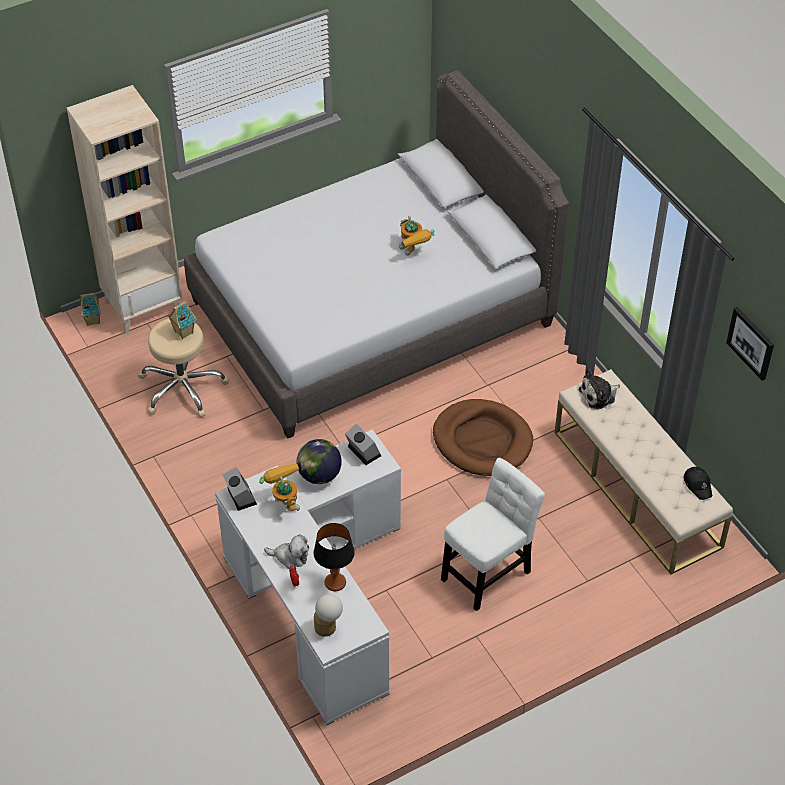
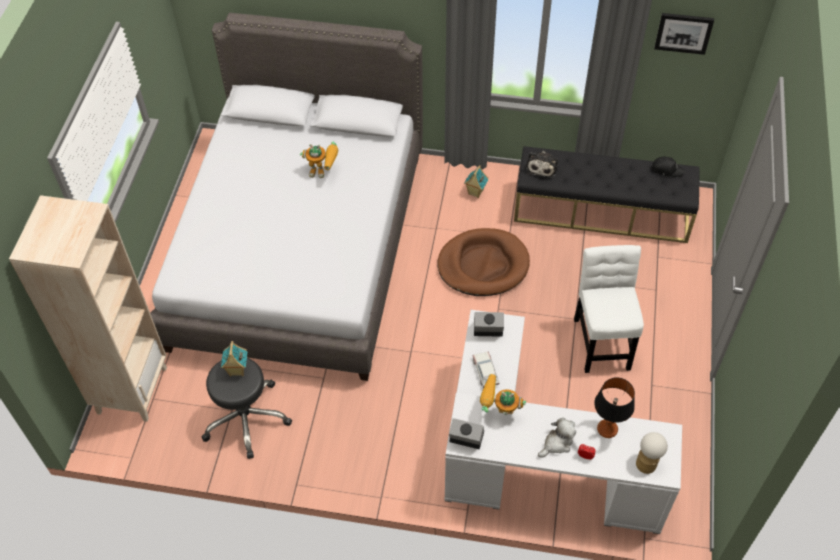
camera: 50 degrees left, 5 degrees up
(92, 320) = (106, 436): toy house -> toy house (475, 192)
(182, 387) = (246, 417): beige stool -> black stool
(319, 475) = (485, 372): globe -> toy car
(637, 489) = (602, 211): beige bench -> black bench

